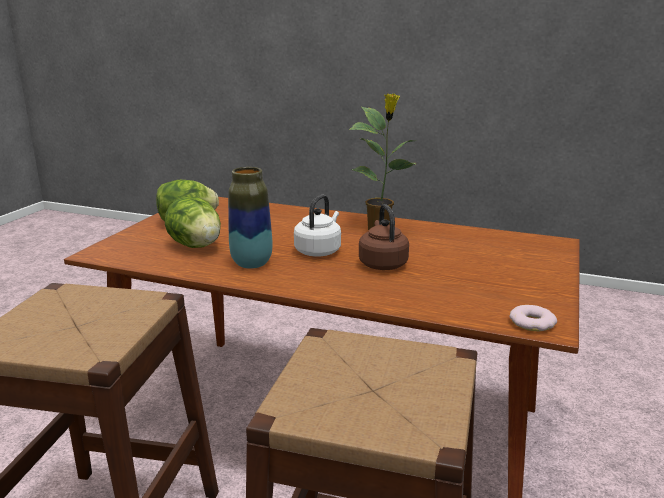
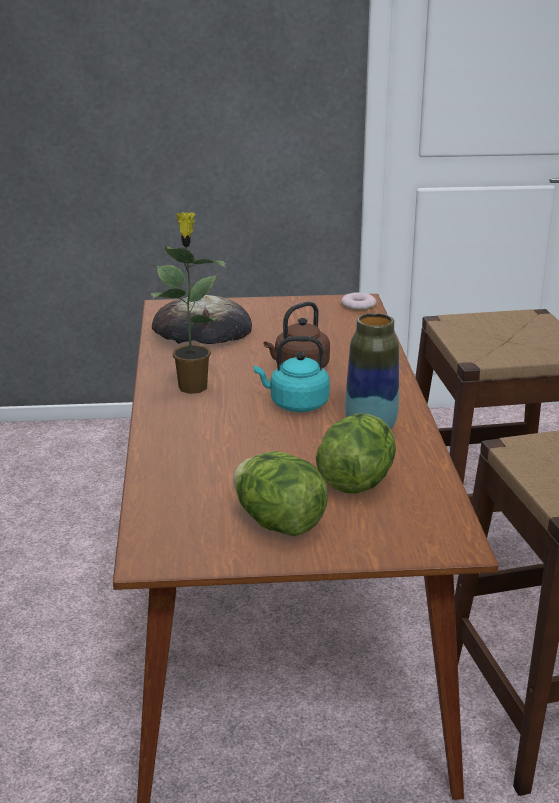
camera: 115 degrees left, 5 degrees up
(319, 251) = (295, 404): white kettle -> turquoise kettle
(489, 246) = (202, 330): none -> bread

